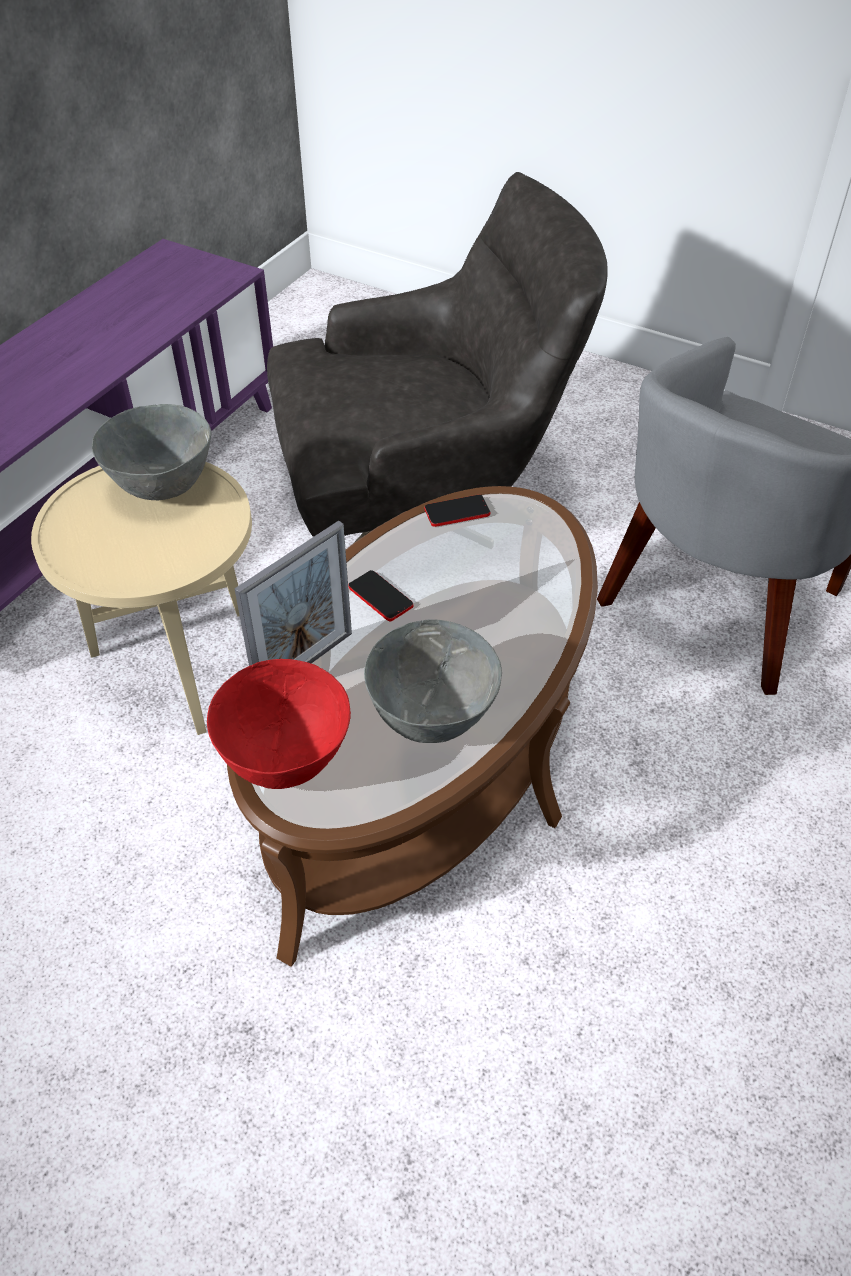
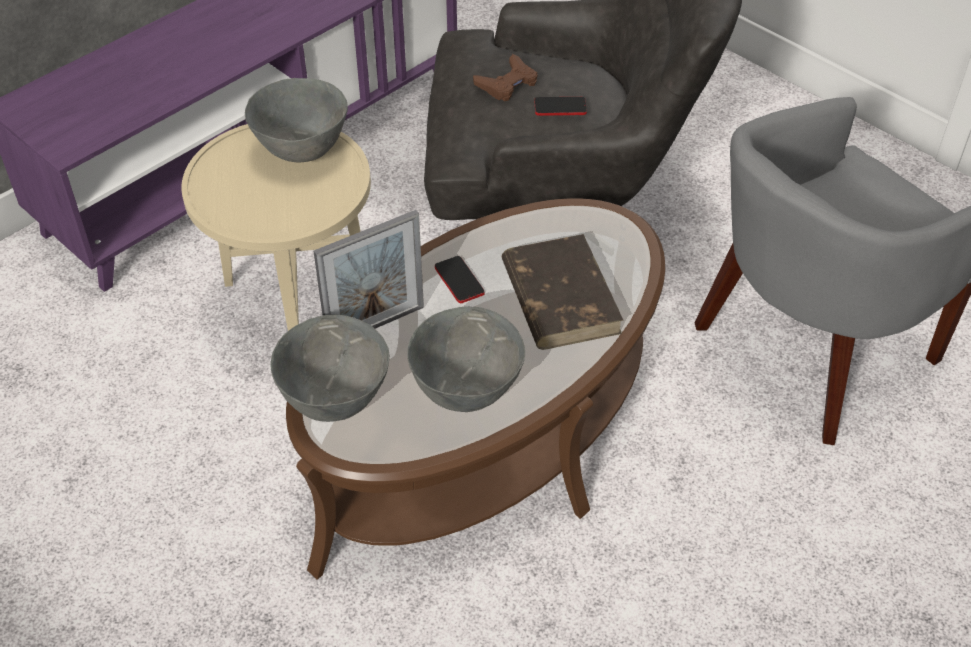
camera: 15 degrees right, 0 degrees up
(284, 760) = (334, 400): red bowl -> grey bowl
(358, 386) = (507, 84): none -> brown game controller
(457, 512) = (553, 217): phone -> phone (560, 107)
(495, 593) = (559, 296): none -> brown book

